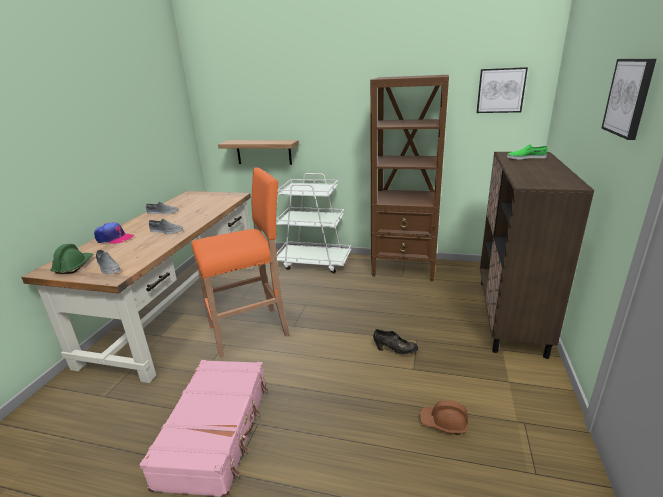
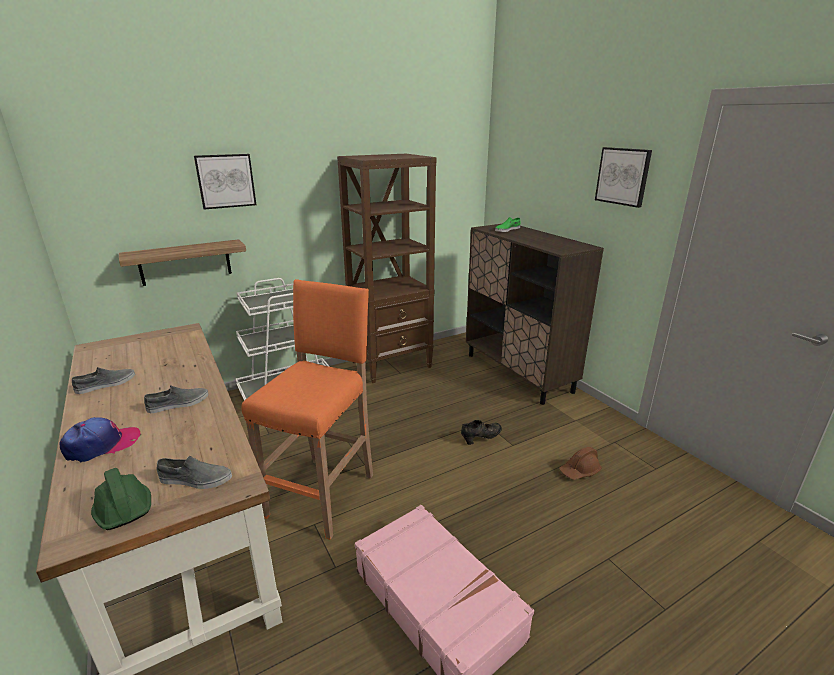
camera: 45 degrees left, 0 degrees up
(500, 90) = (449, 169): picture -> picture (226, 181)

